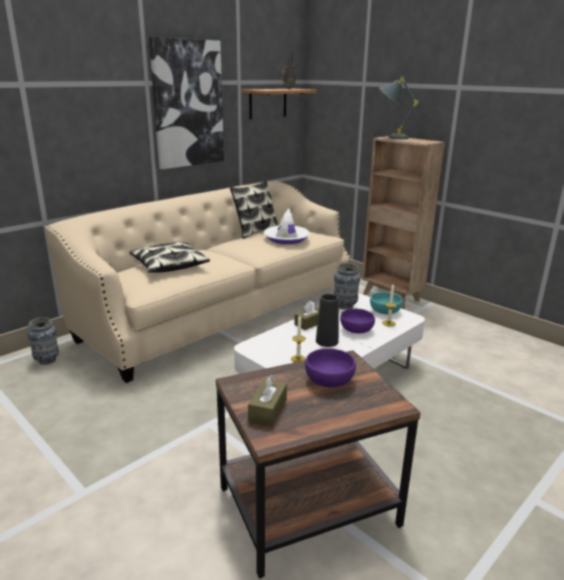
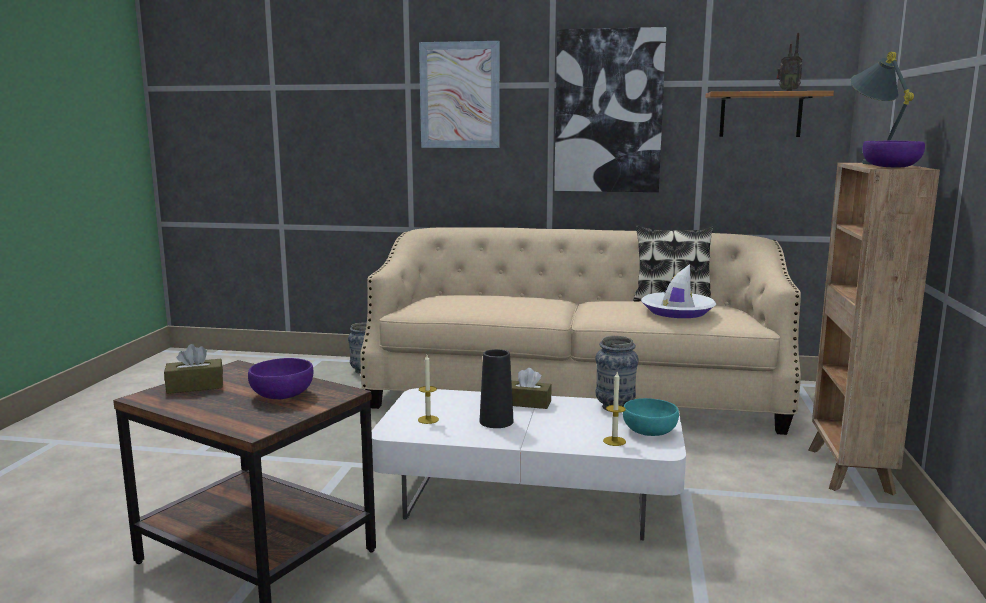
camera: 55 degrees right, 10 degrees down
(75, 93) = (459, 95): none -> picture
(169, 265) = (484, 299): pillow -> none
(356, 329) = (557, 428): purple bowl -> purple bowl (890, 167)

